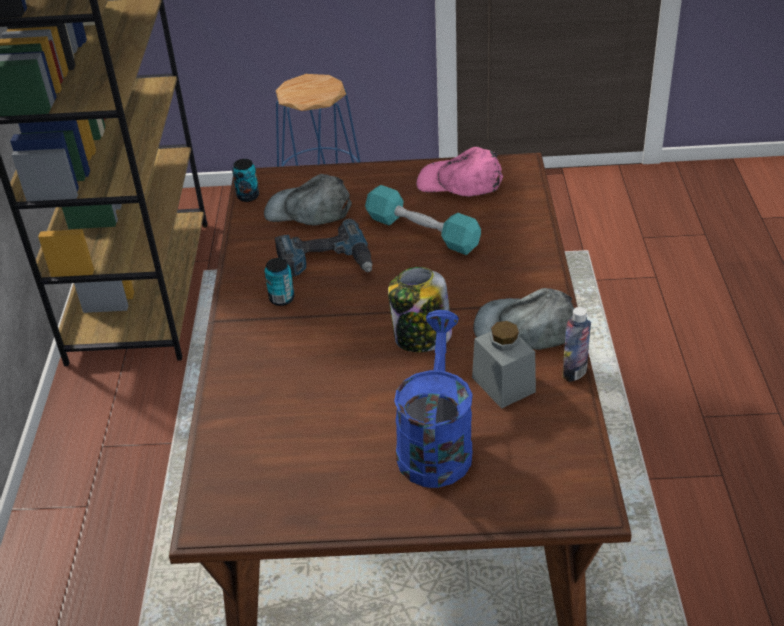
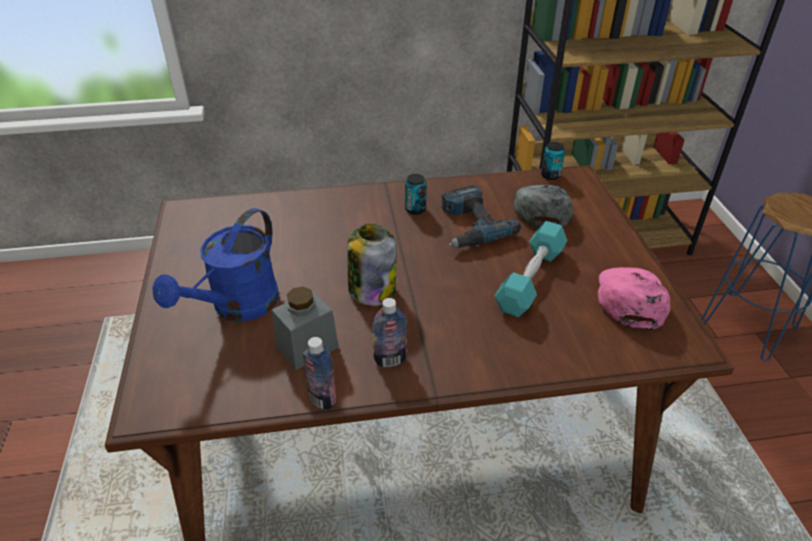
camera: 80 degrees right, 0 degrees up
(435, 443) = (238, 307): blue watering can -> blue watering can turned 120 degrees clockwise
(525, 328) = (390, 360): grey cap -> bottle

